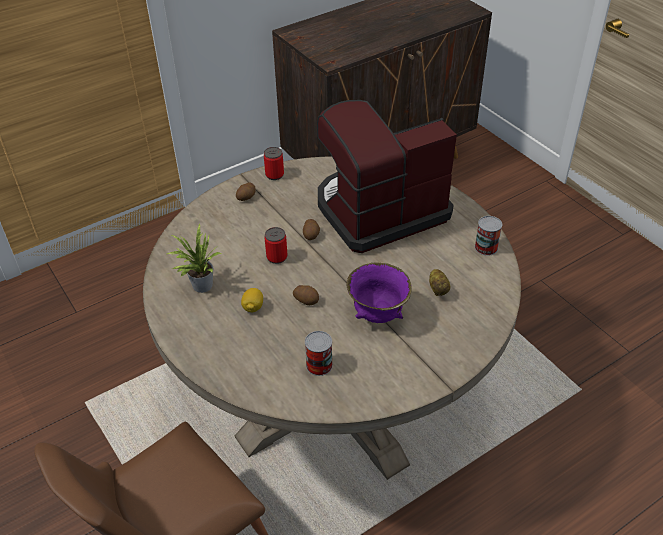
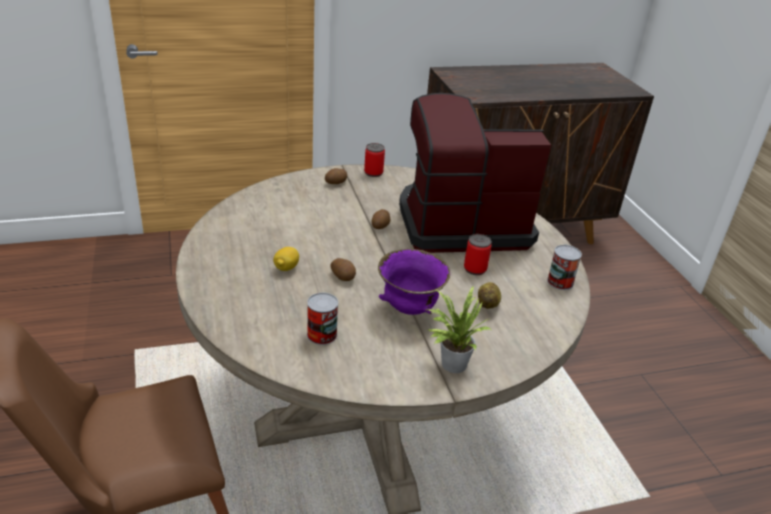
camera: 15 degrees right, 10 degrees down
(199, 285) = (247, 237): potted plant -> potted plant (450, 363)
(277, 257) = (335, 234): can -> can (475, 269)

